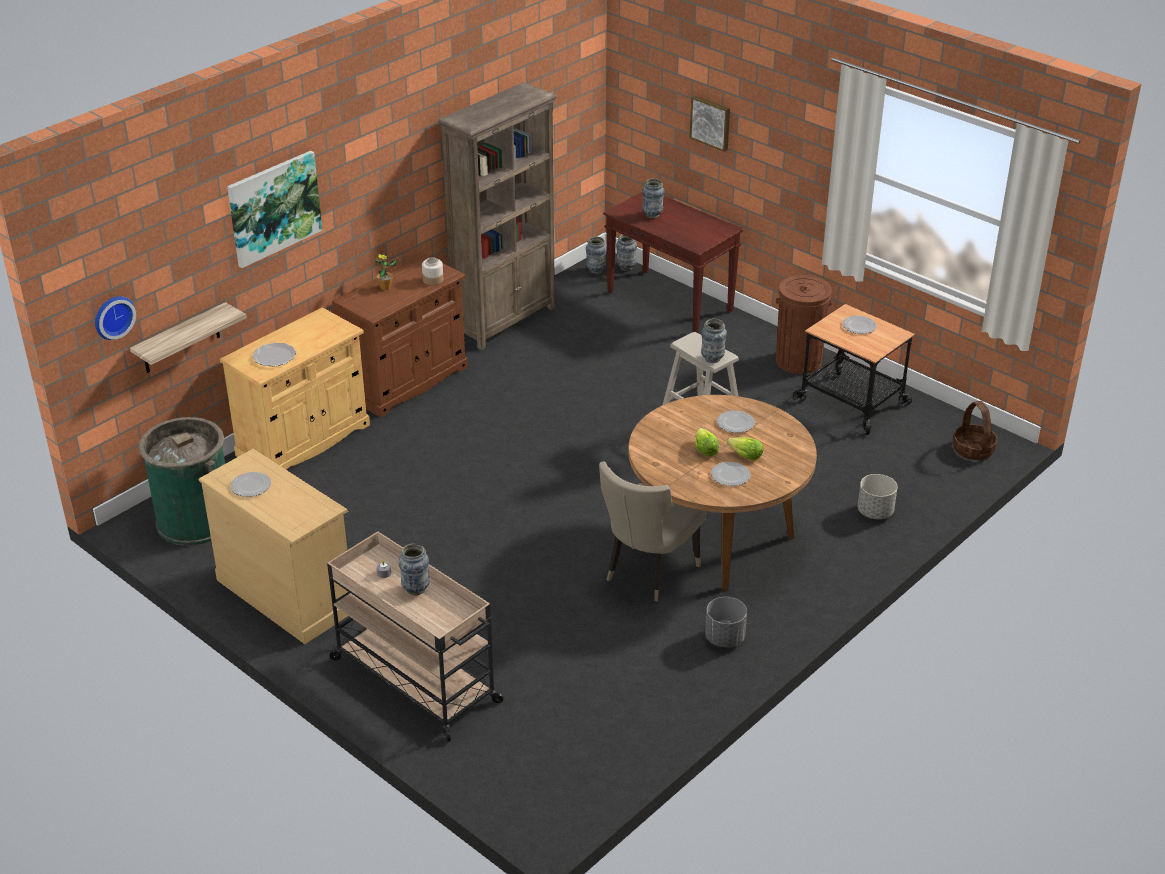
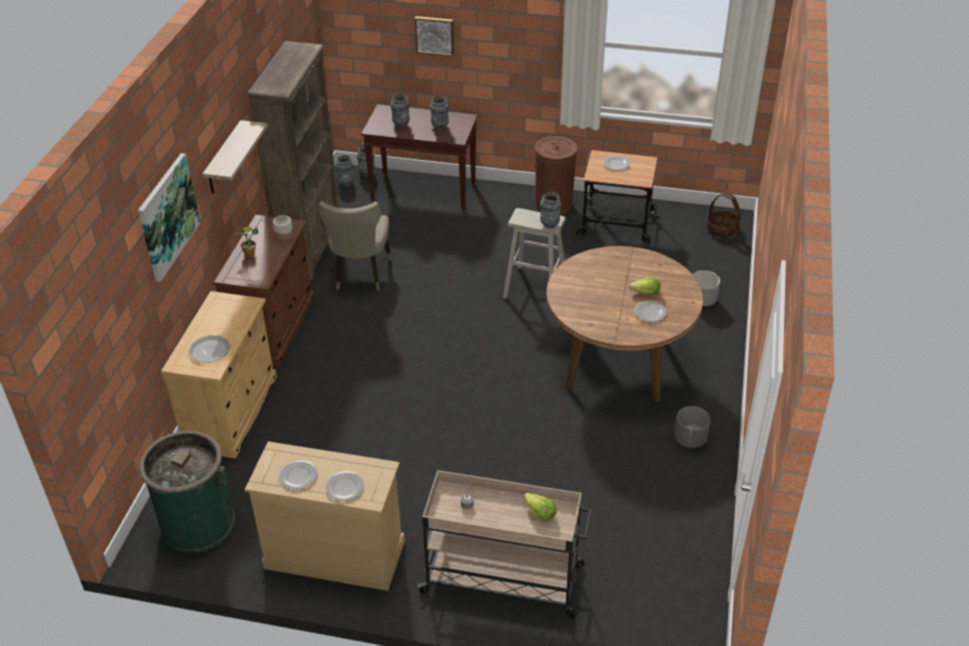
camera: 30 degrees left, 5 degrees up
(112, 316) = (87, 371): wall clock -> none
(181, 339) = (132, 367): shelf -> shelf (224, 159)
(416, 589) = (504, 506): vase -> vase (440, 127)
(647, 573) = (594, 411): beige chair -> beige chair (360, 275)
(705, 449) = (614, 299): lettuce -> lettuce (539, 513)
(736, 423) = (615, 269): plate -> plate (345, 487)

